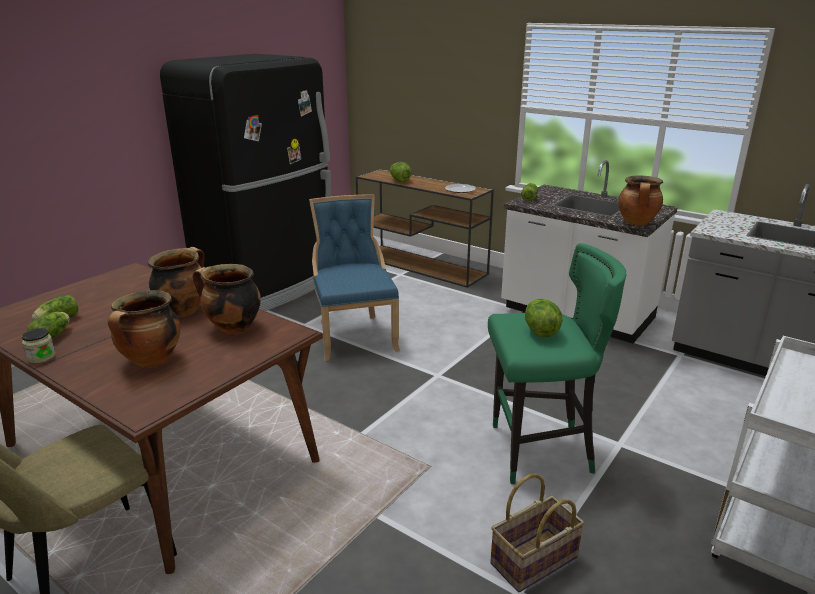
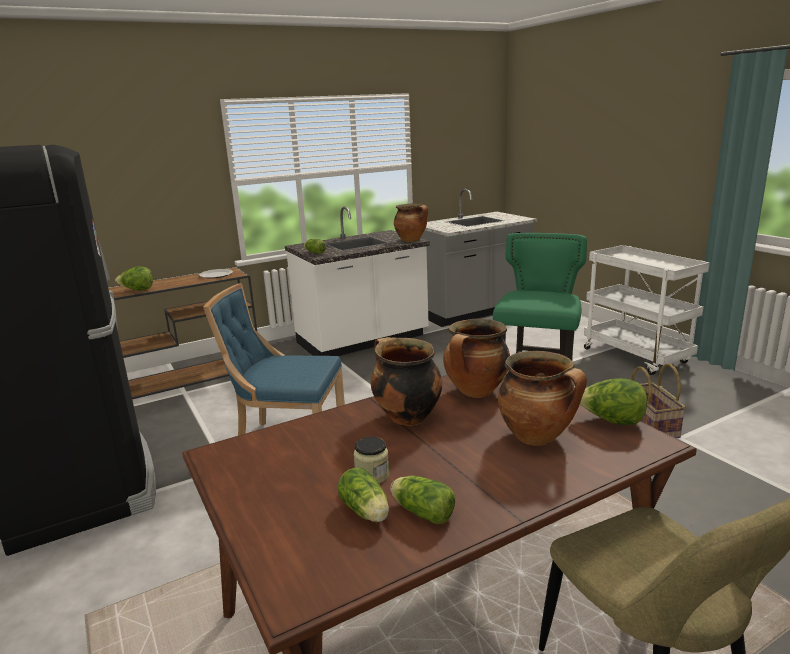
camera: 65 degrees left, 5 degrees down
(41, 357) = (490, 518): jar -> jar (372, 475)
(540, 331) = (540, 297): lettuce -> lettuce (611, 421)

